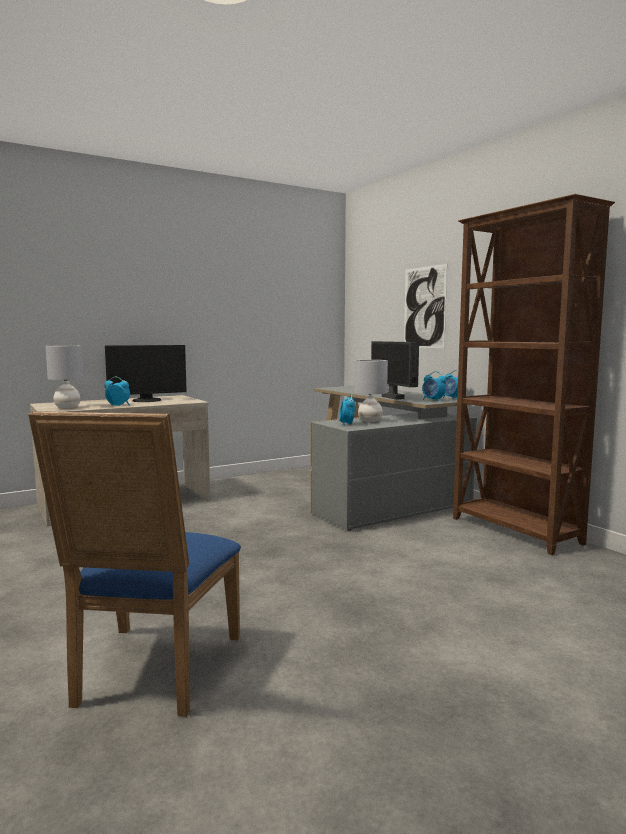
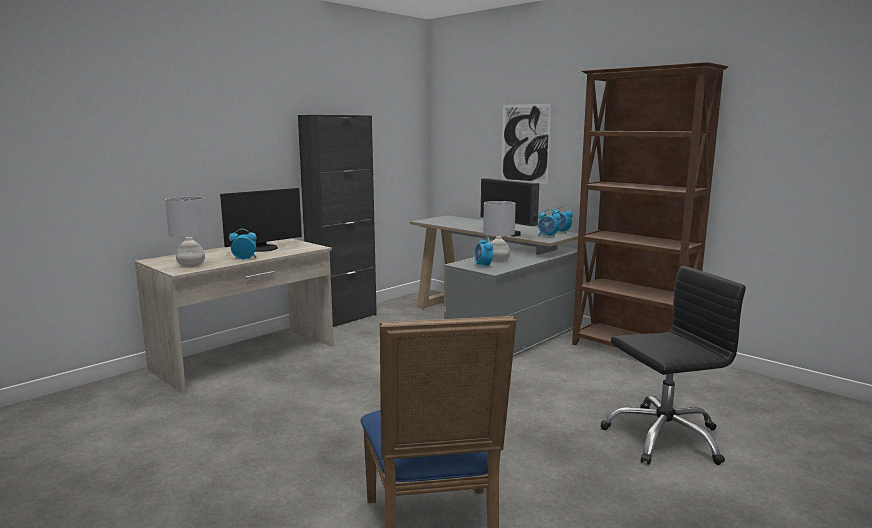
camera: 15 degrees left, 5 degrees up
(239, 480) = (343, 319): none -> black cabinet
(486, 615) = (663, 437): none -> black office chair

